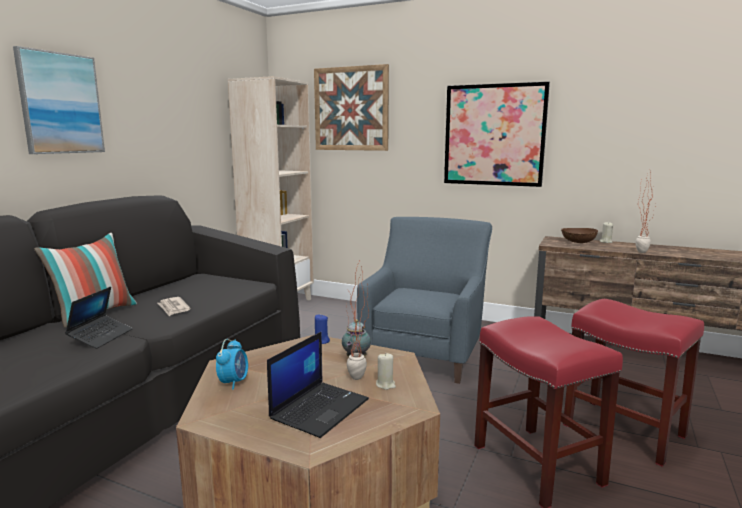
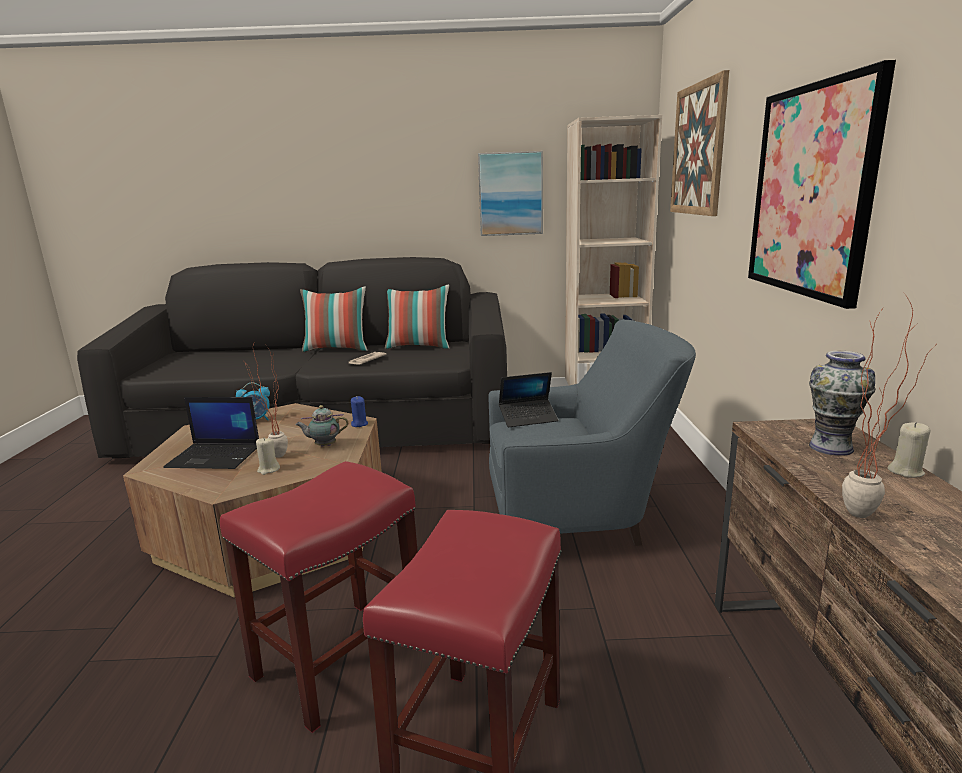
camera: 65 degrees right, 5 degrees up
(60, 103) = (361, 175): picture -> picture (510, 194)
(101, 337) = (290, 363): laptop -> laptop (528, 418)
(172, 288) = (418, 347): none -> pillow
(578, 242) = (831, 447): brown bowl -> vase

